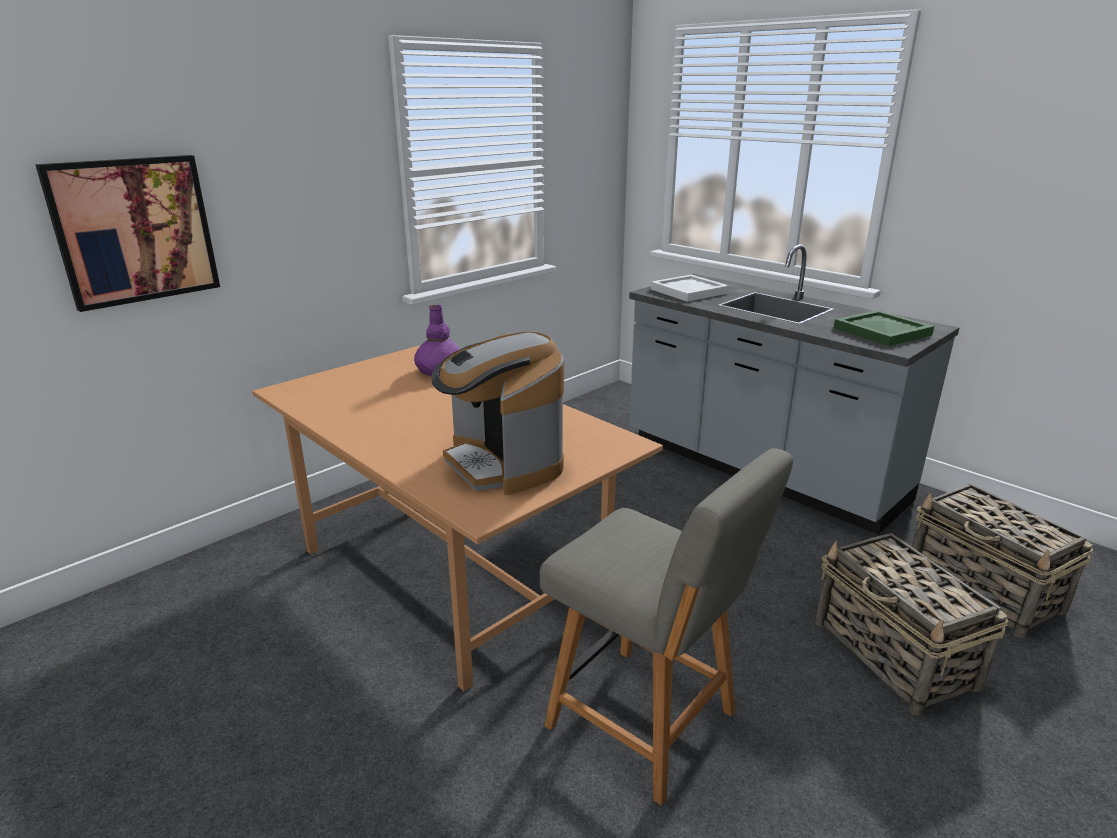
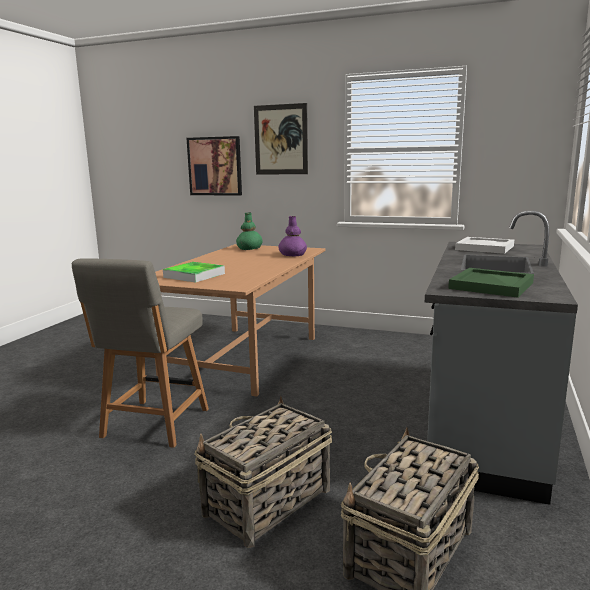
camera: 65 degrees right, 10 degrees down
(287, 159) = (281, 139): none -> picture
(328, 387) = (249, 248): none -> green vase
(502, 464) = (194, 275): coffee machine -> tray

